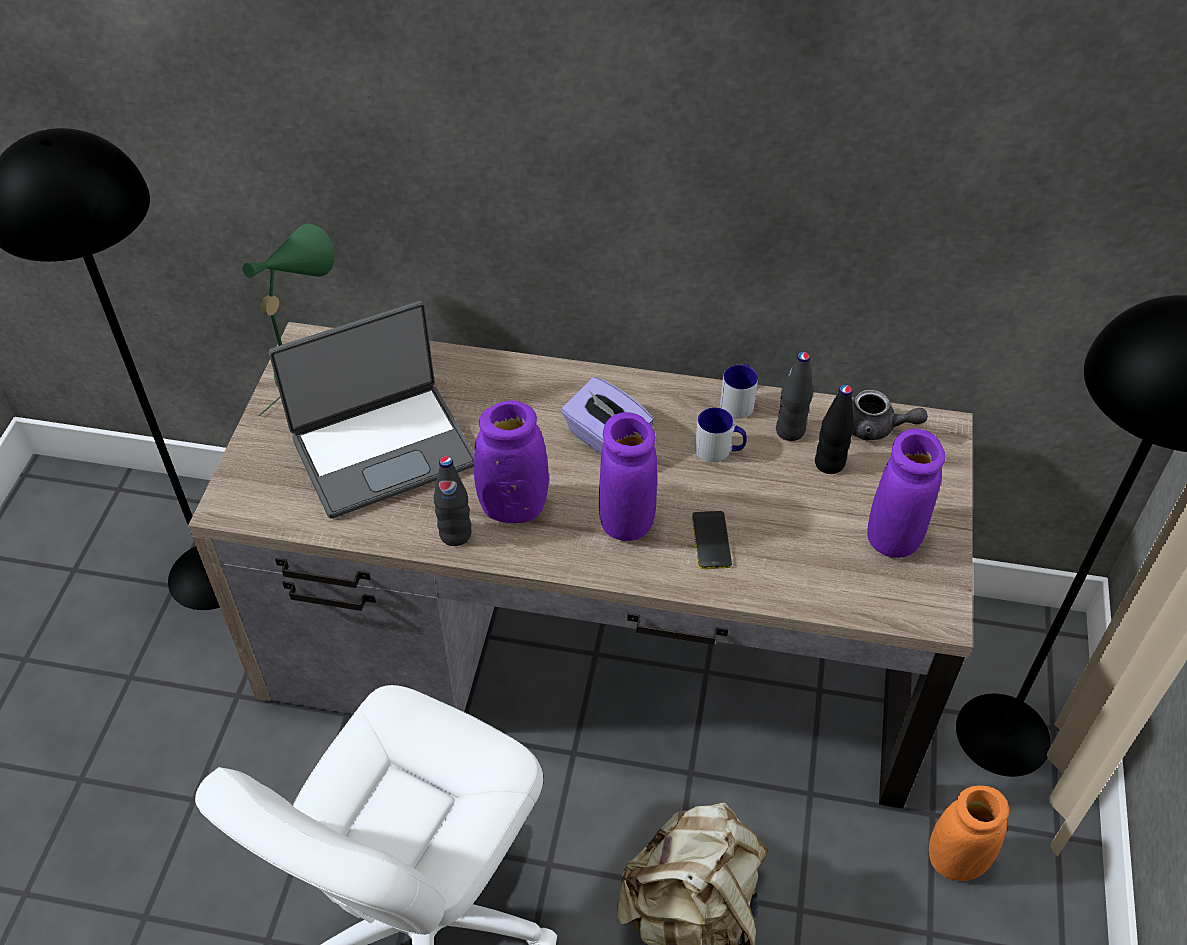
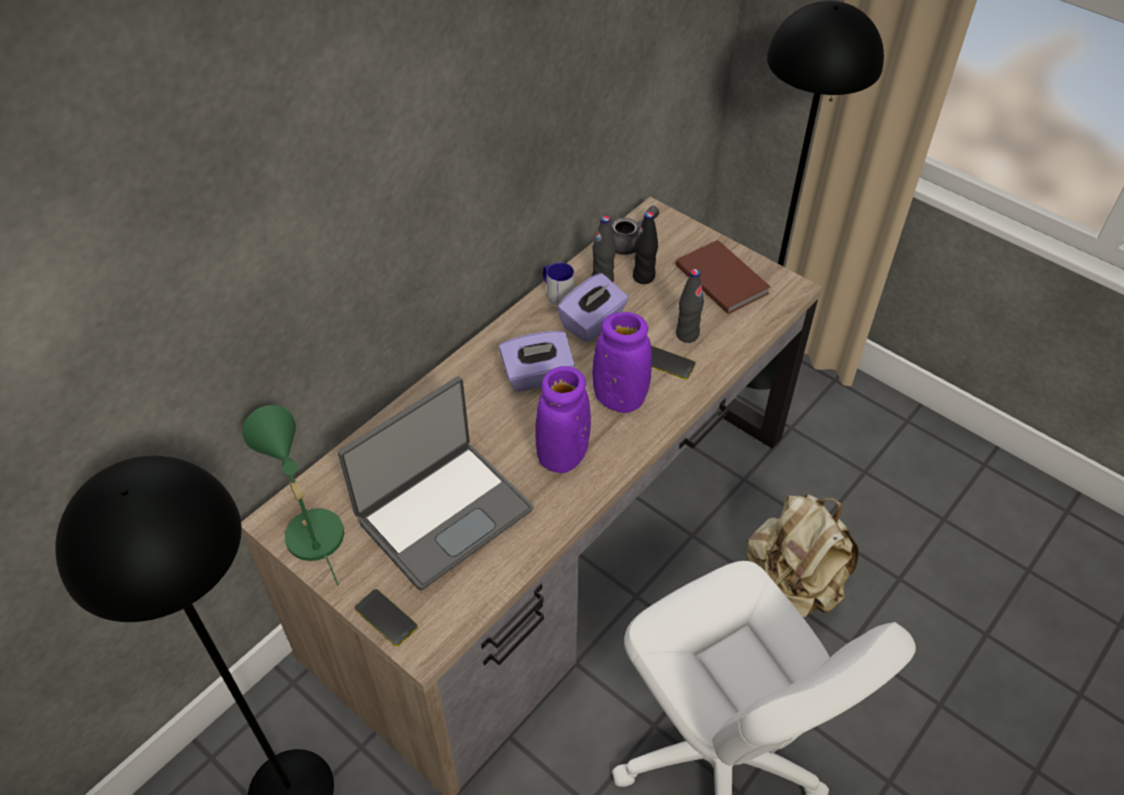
camera: 60 degrees left, 0 degrees up
(244, 465) = (386, 618): none -> phone
(383, 449) = (443, 513): laptop -> laptop turned 45 degrees clockwise
(455, 534) = (564, 501): black bottle -> black bottle (687, 334)
(719, 450) = (593, 323): mug -> purple tissue box
(894, 537) = (722, 278): purple vase -> brown book
(956, 860) = (826, 433): orange vase -> none

